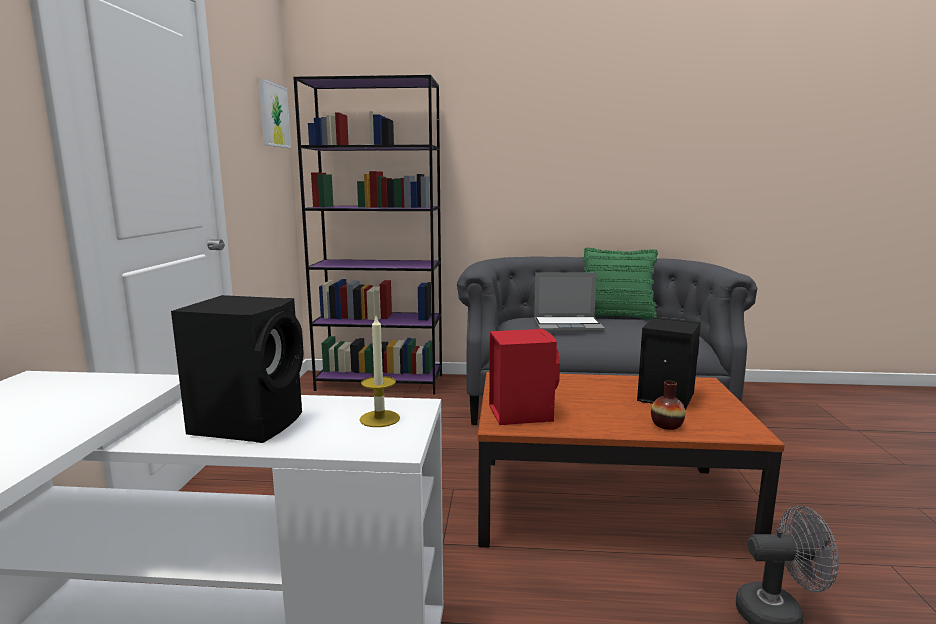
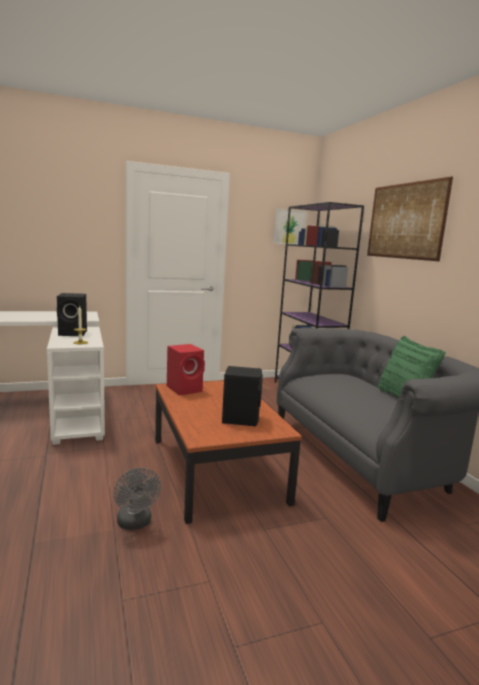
camera: 65 degrees right, 0 degrees up
(523, 109) = (405, 221): none -> picture
(568, 326) = (346, 386): laptop -> none
(666, 425) = (193, 418): vase -> none

